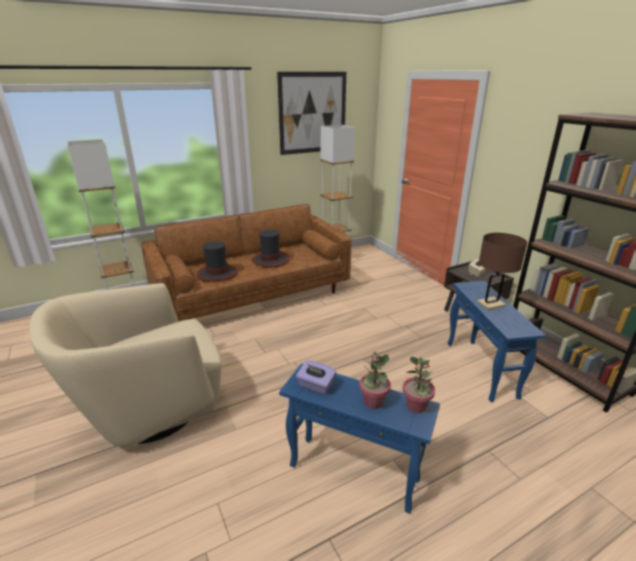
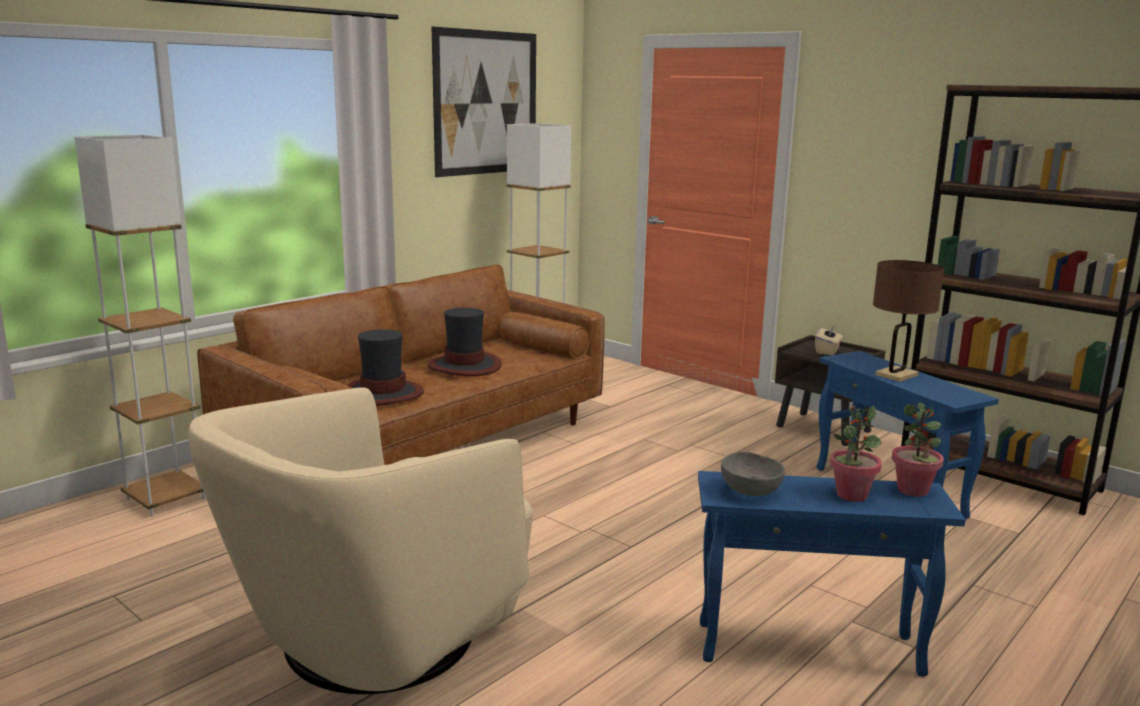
camera: 20 degrees left, 10 degrees down
(315, 386) = (751, 491): purple tissue box -> grey bowl

